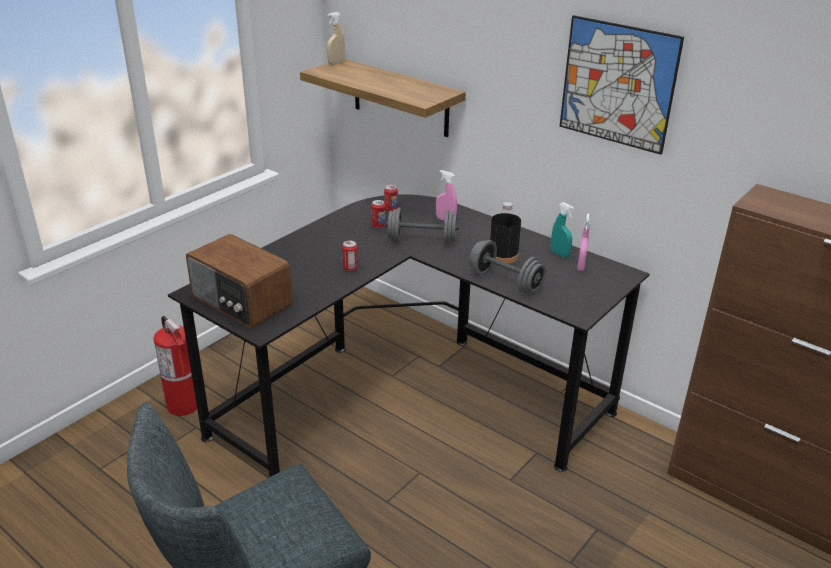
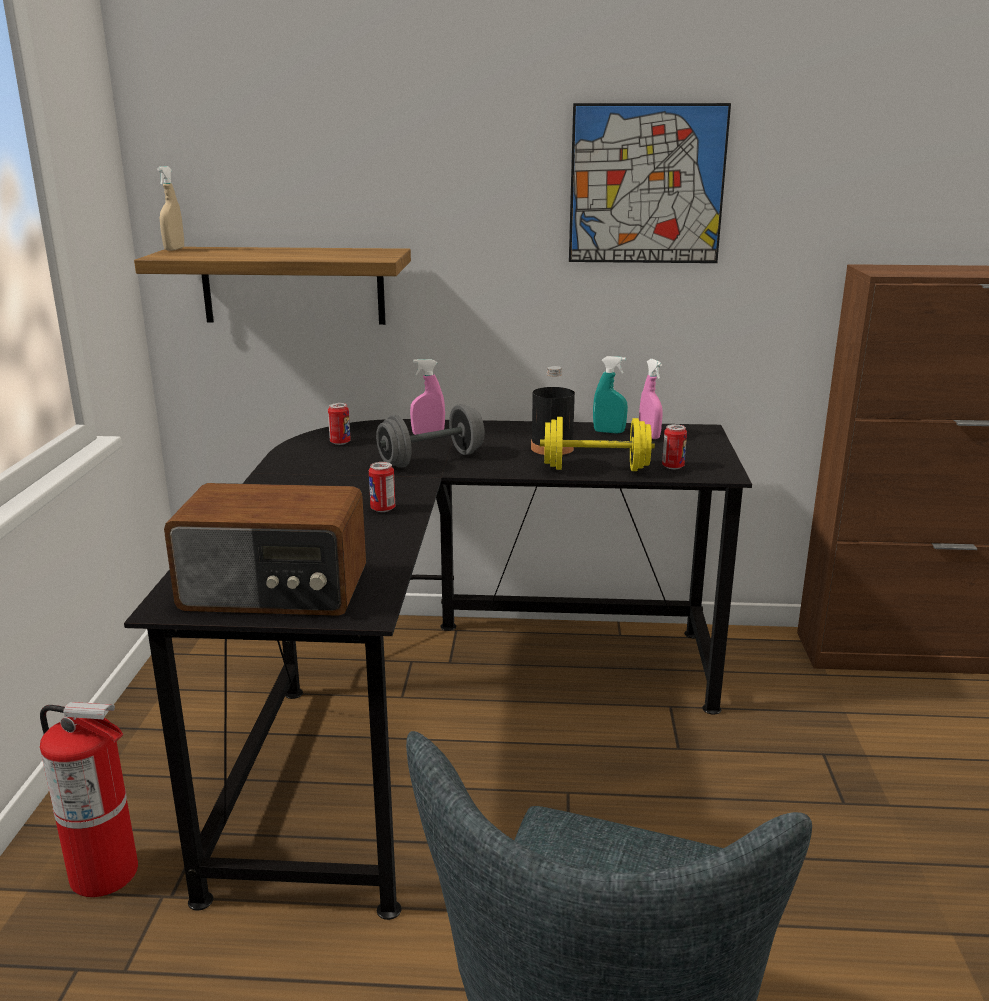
camera: 35 degrees left, 10 degrees down
(378, 225) = (349, 460): can -> can (673, 466)
(505, 281) = (595, 468): grey dumbbell -> yellow dumbbell

